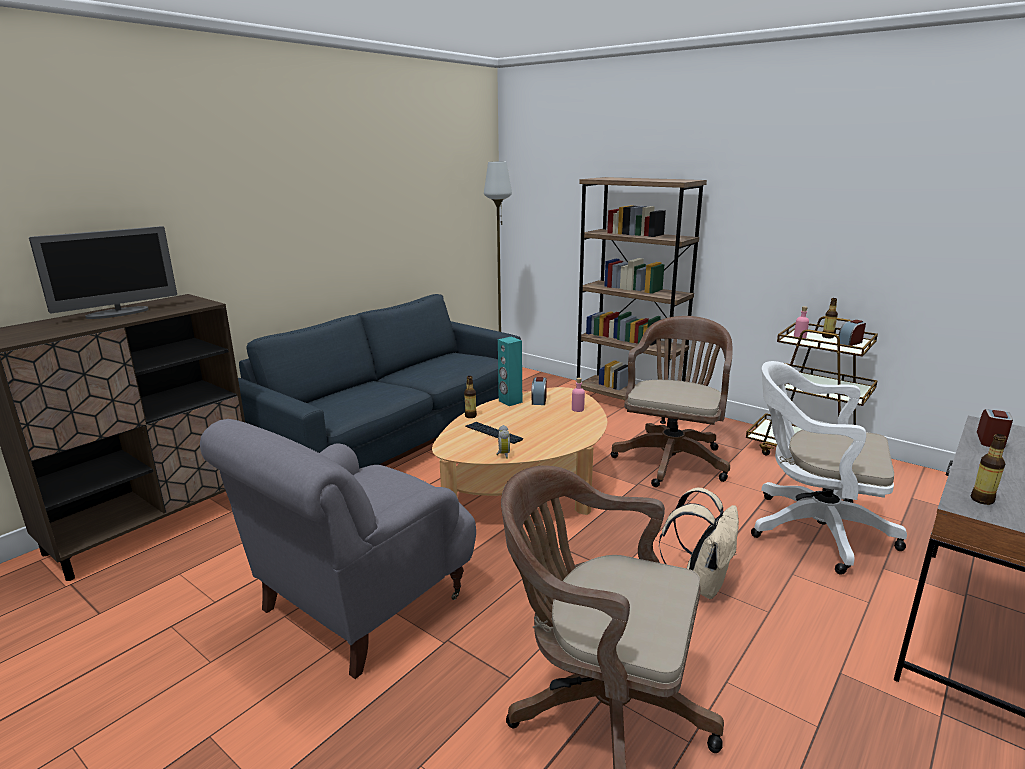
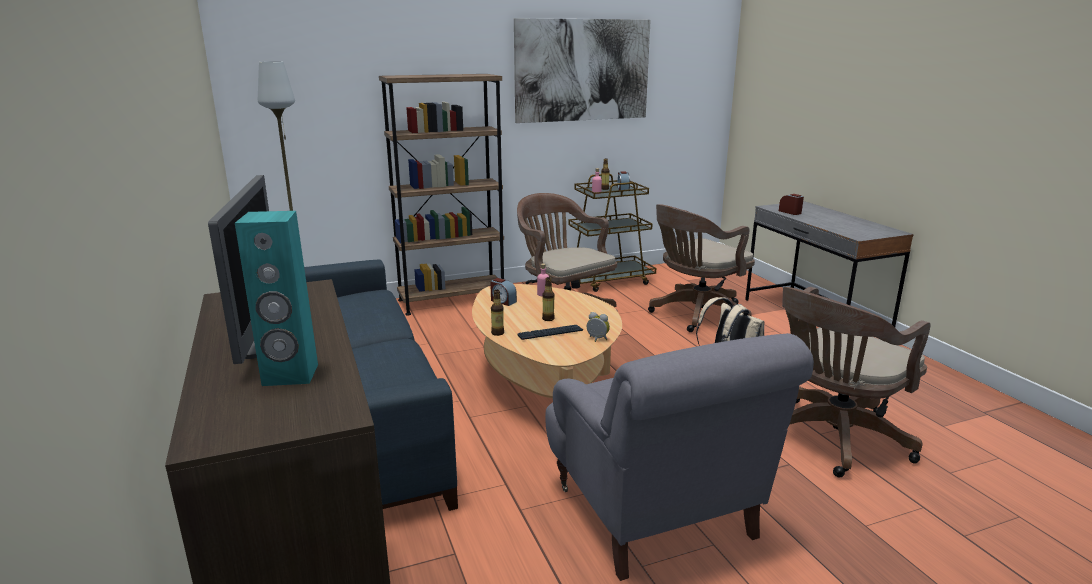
camera: 60 degrees left, 0 degrees up
(510, 401) = (488, 311): turquoise speaker -> turquoise speaker (290, 375)
(811, 529) = (695, 315): white office chair -> brown office chair
(833, 182) = (582, 70): none -> picture
(982, 500) = (854, 232): bottle -> bottle (548, 319)

